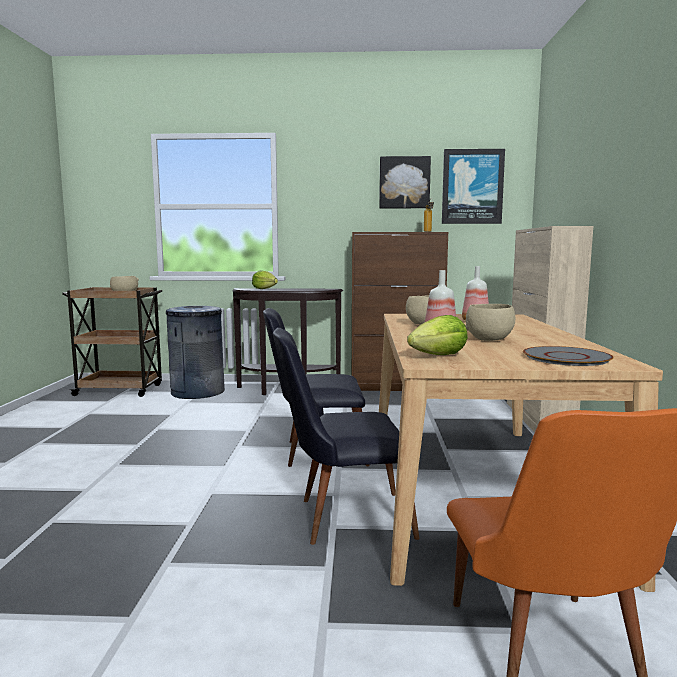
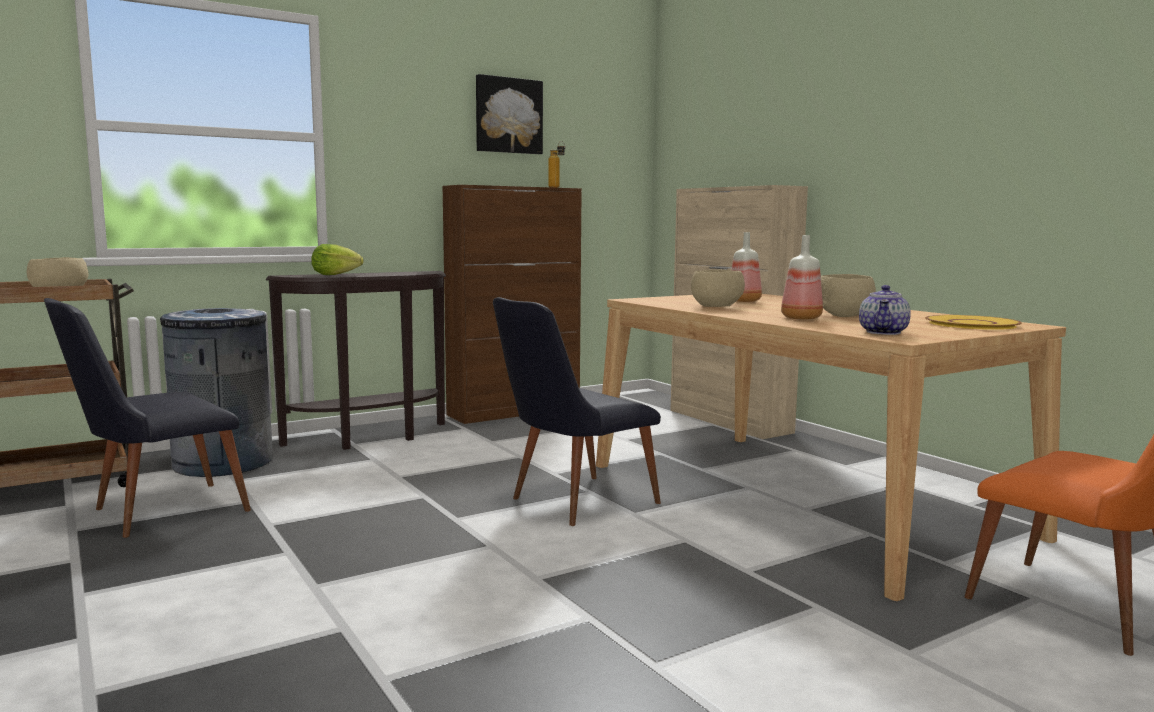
camera: 35 degrees left, 0 degrees up
(343, 517) = (738, 559): black chair -> black chair (155, 512)
(439, 356) = (884, 332): lettuce -> teapot
(472, 187) = (589, 128): picture -> none
(567, 357) = (972, 324): grey plate -> yellow plate

